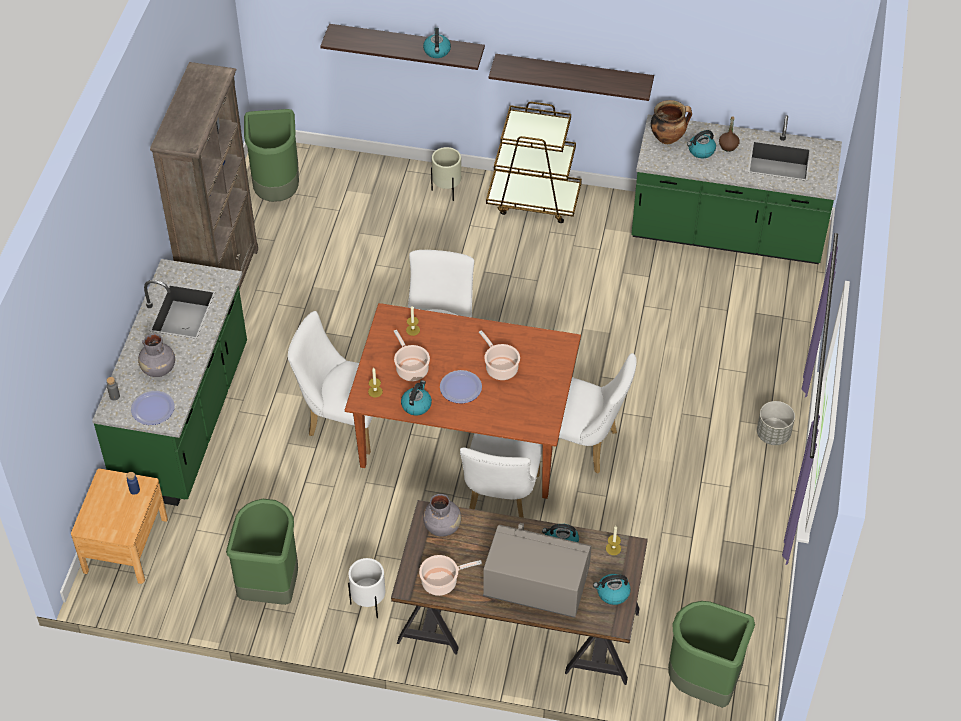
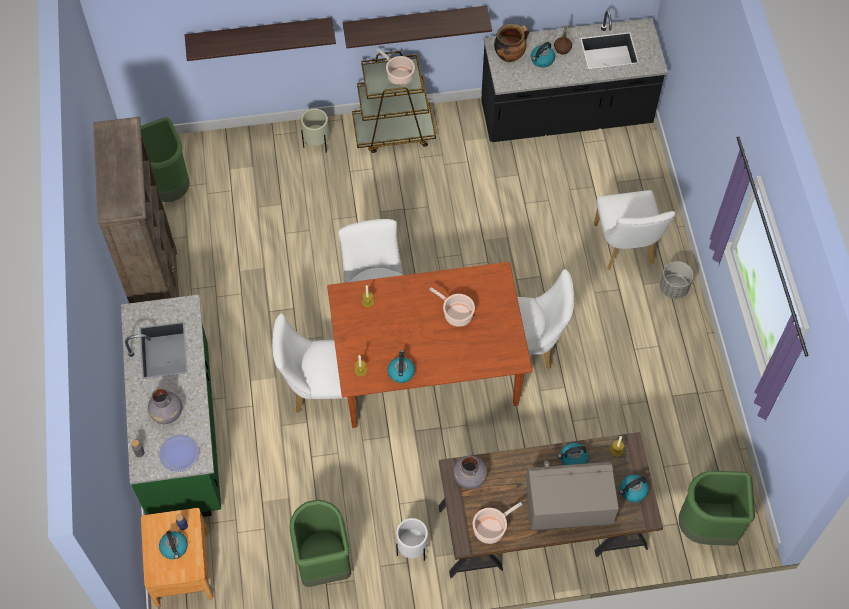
camera: 20 degrees left, 10 degrees up
(411, 368) = (382, 339): cooking pot -> cooking pot (399, 75)
(437, 51) = (293, 35): kettle -> kettle (174, 548)
(460, 387) = (431, 343): plate -> none
(500, 502) = (481, 420): white chair -> white chair (625, 248)
(727, 234) = (566, 116): green counter -> black counter

